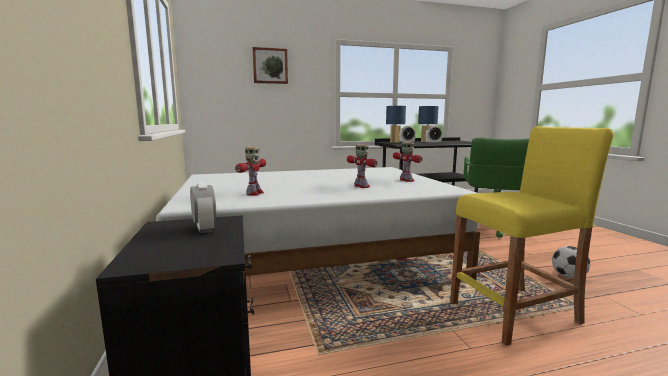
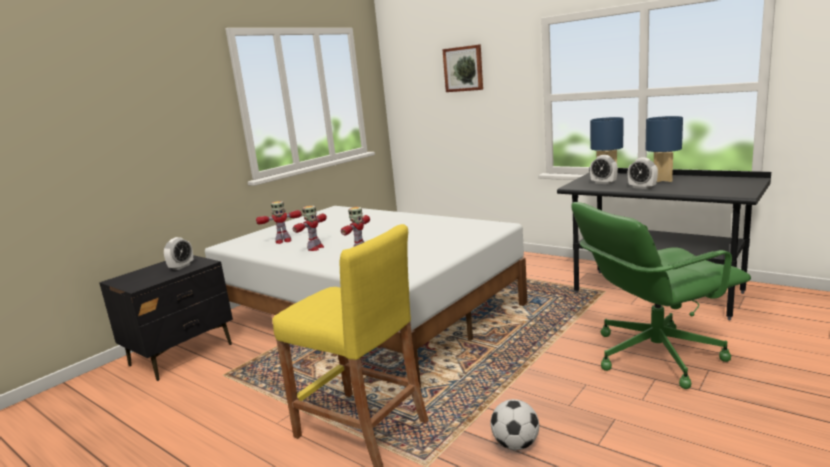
camera: 55 degrees right, 5 degrees up
(407, 180) = (424, 252): toy robot -> toy robot (315, 248)

